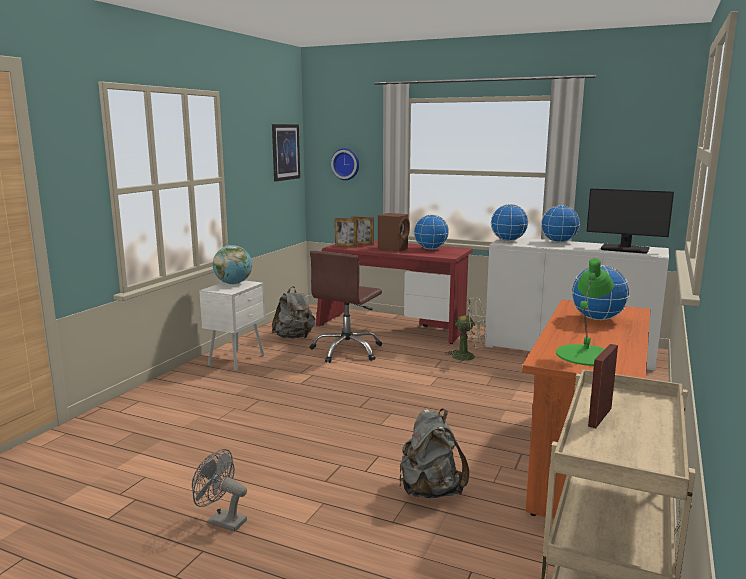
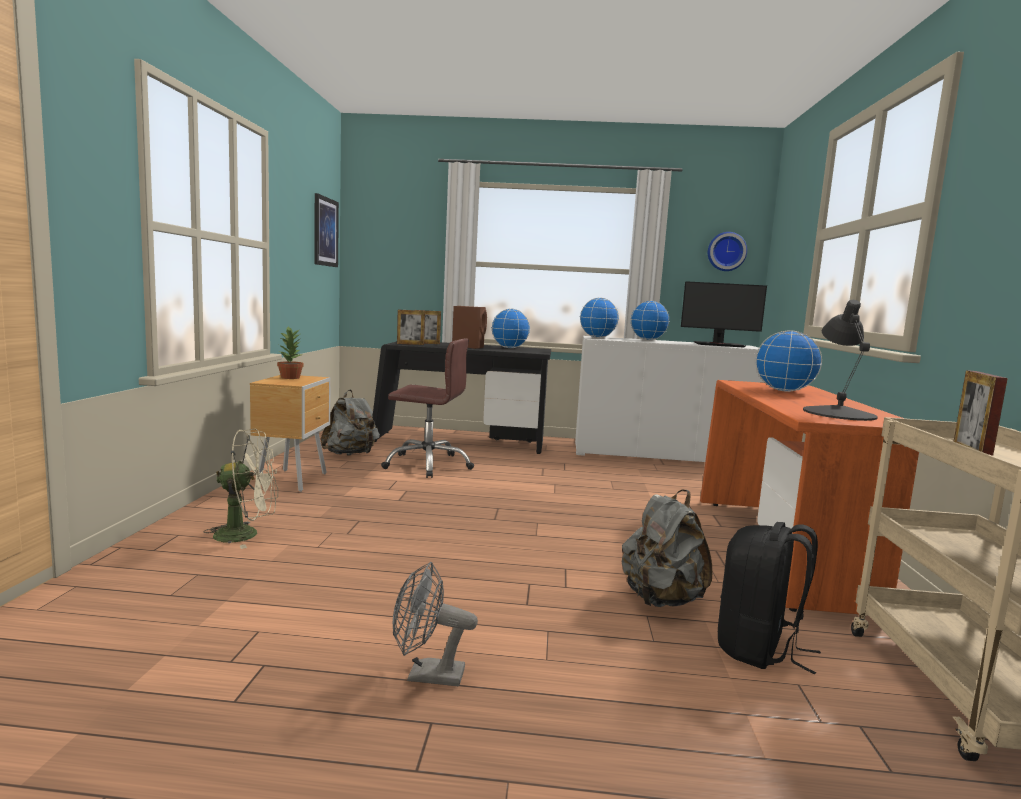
camera: 20 degrees left, 5 degrees down
(233, 283) = (290, 377): globe -> potted plant
(238, 360) = (294, 480): white nightstand -> brown nightstand
(346, 164) = (395, 253): wall clock -> wall clock (726, 251)
(347, 351) = (428, 465): brown office chair -> brown office chair turned 90 degrees counterclockwise
(392, 328) = (460, 442): red desk -> black desk
(468, 541) = (759, 649): none -> black backpack
(469, 357) = (569, 464): beige fan -> beige fan (246, 534)
(586, 355) = (839, 413): green table lamp -> black table lamp

